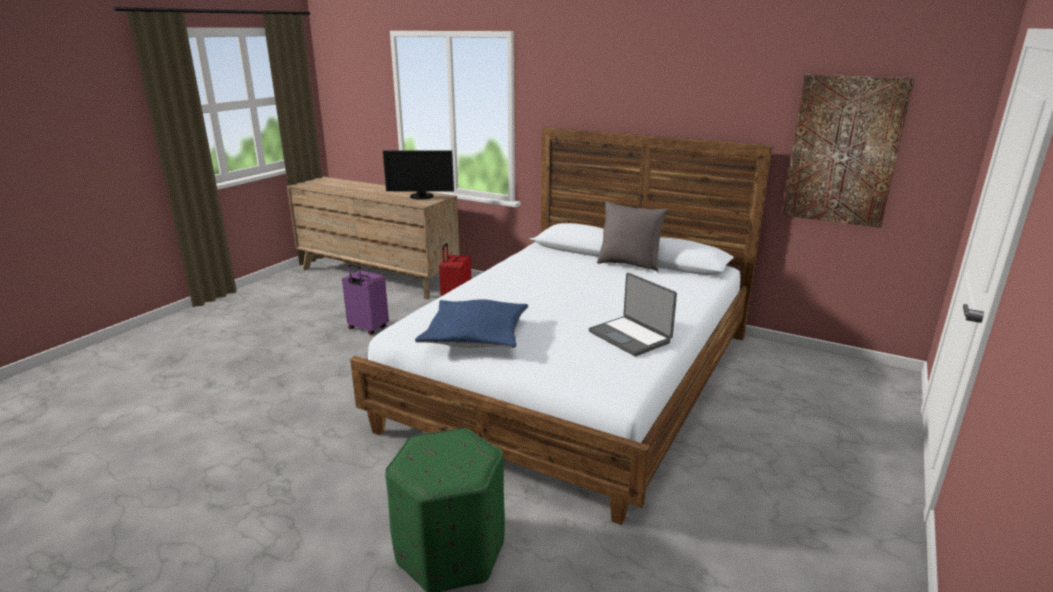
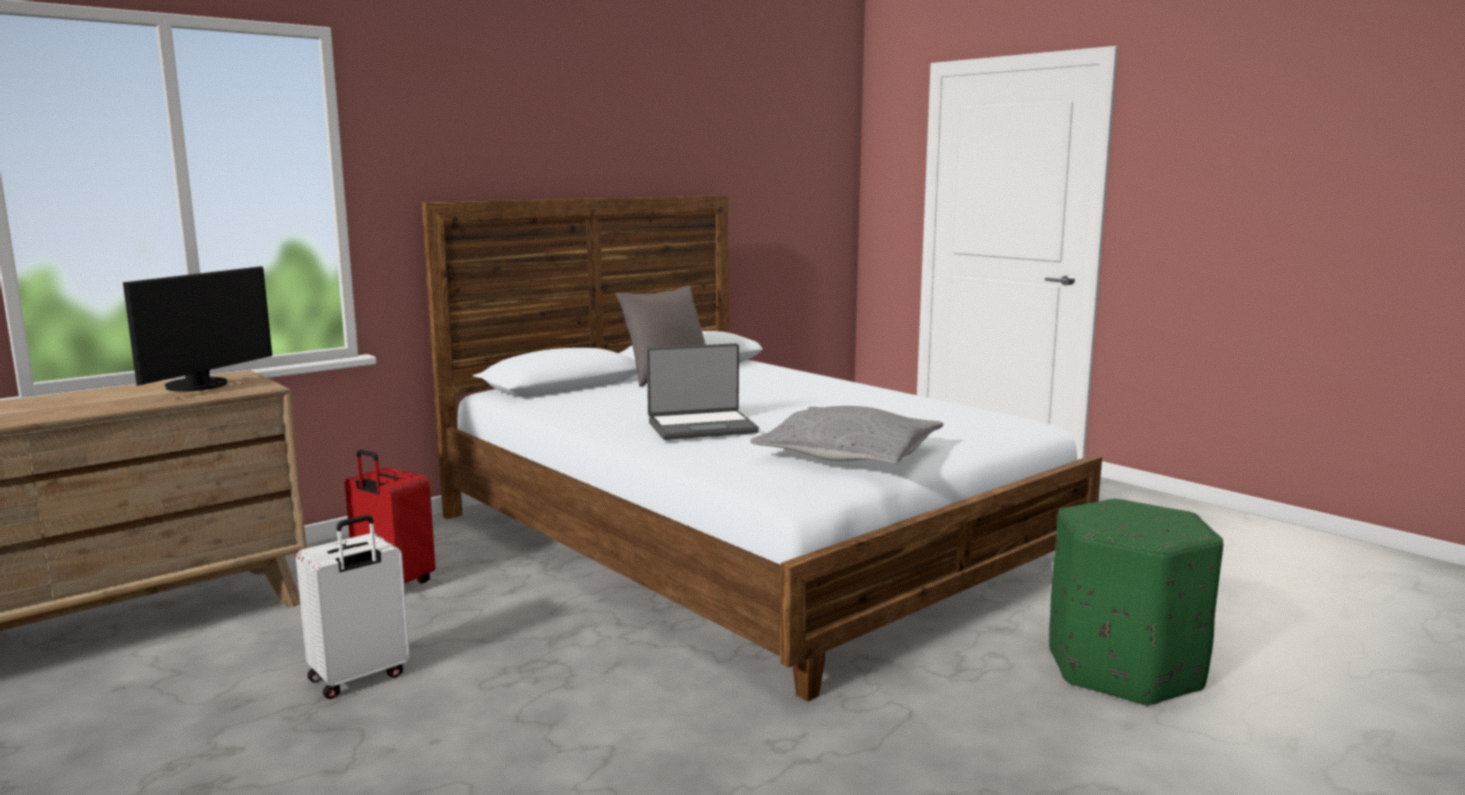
camera: 70 degrees left, 10 degrees down
(367, 328) = (359, 678): purple suitcase -> white suitcase
(475, 335) = (849, 455): blue pillow -> grey pillow
(630, 336) = (898, 403): laptop -> laptop (702, 427)
(843, 151) = (774, 195): picture -> none

